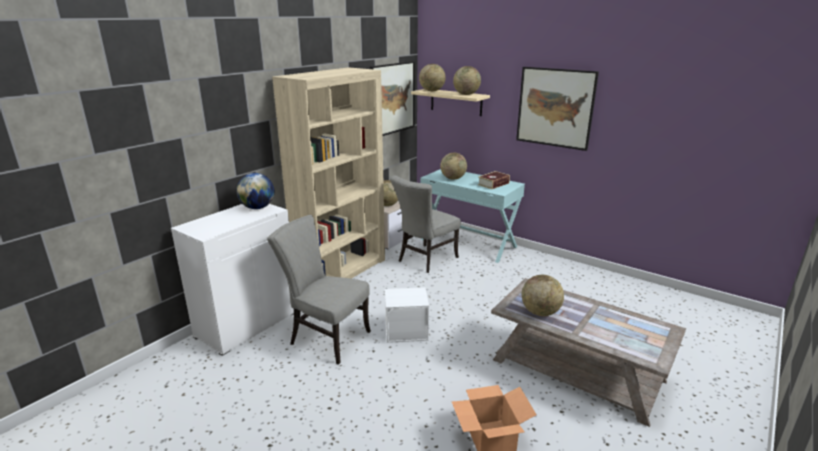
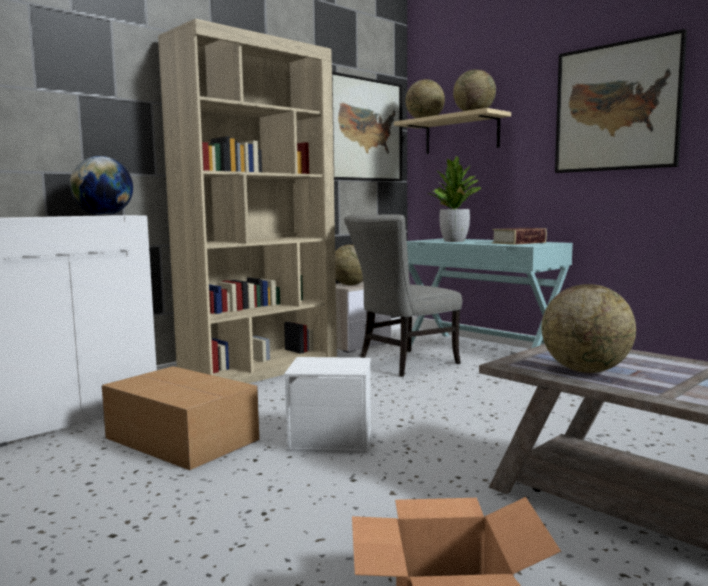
camera: 10 degrees right, 15 degrees down
(325, 337) = (181, 438): grey chair -> cardboard box
(453, 178) = (454, 241): globe -> potted plant

